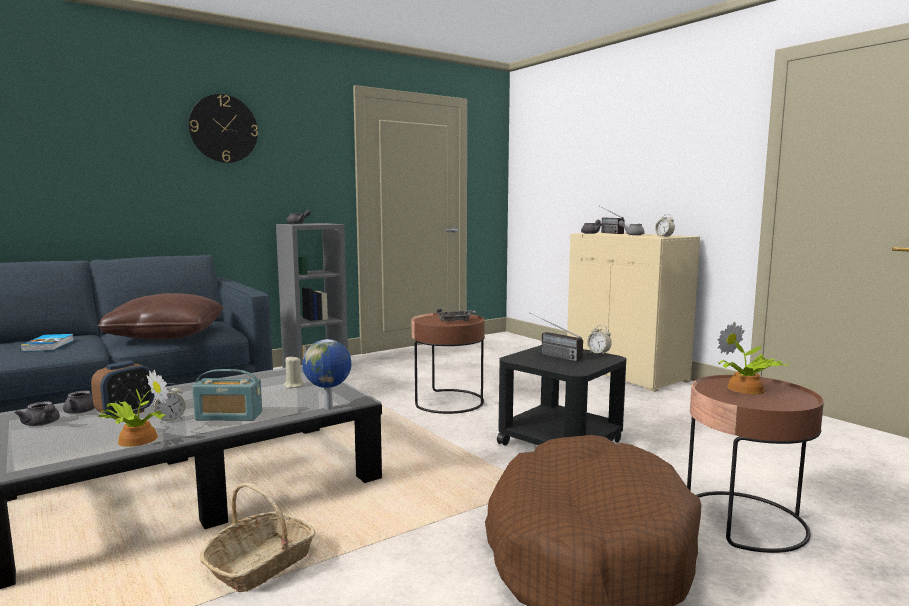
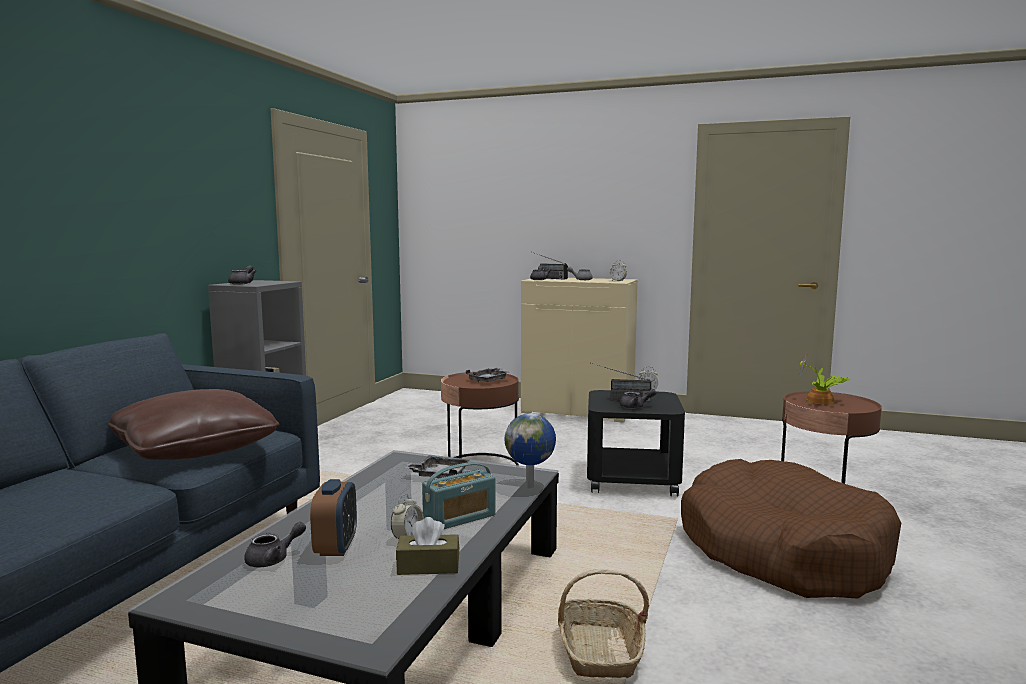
camera: 35 degrees left, 0 degrees up
(42, 424) = (262, 588): grey teapot -> grey teapot (635, 407)
(49, 345) = (49, 495): book -> none
(135, 439) = (428, 566): potted plant -> brown tissue box
(223, 129) = (144, 157): wall clock -> none
(293, 385) = (439, 475): beige candle -> grey tray

